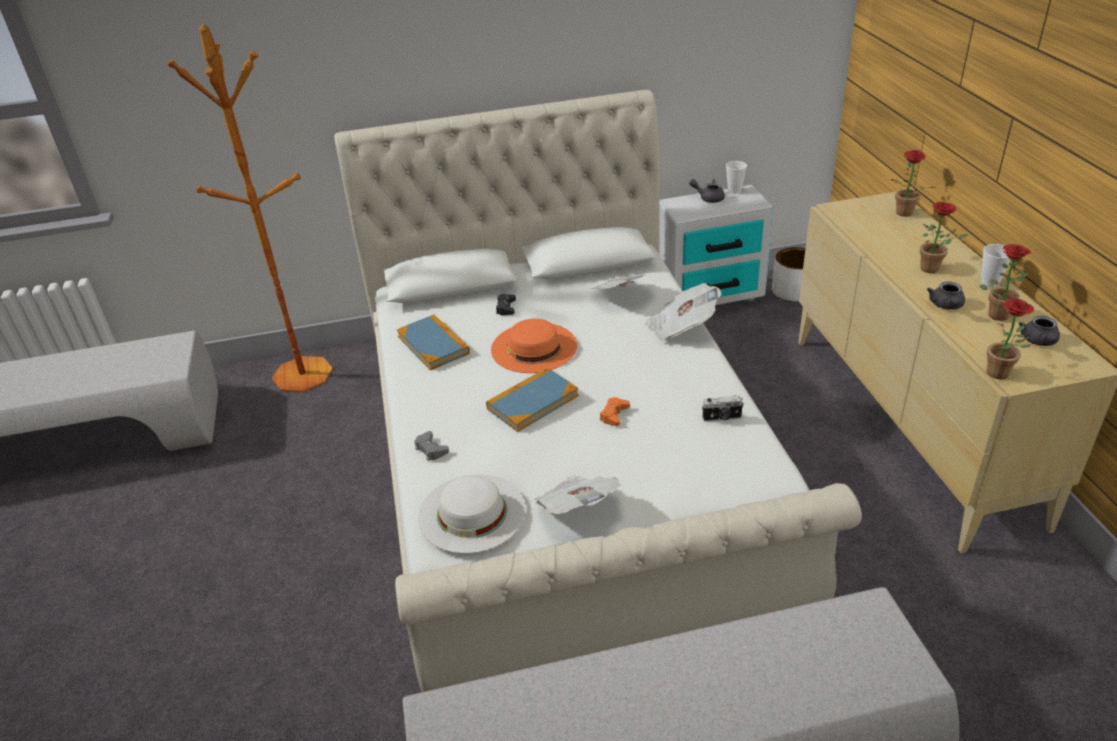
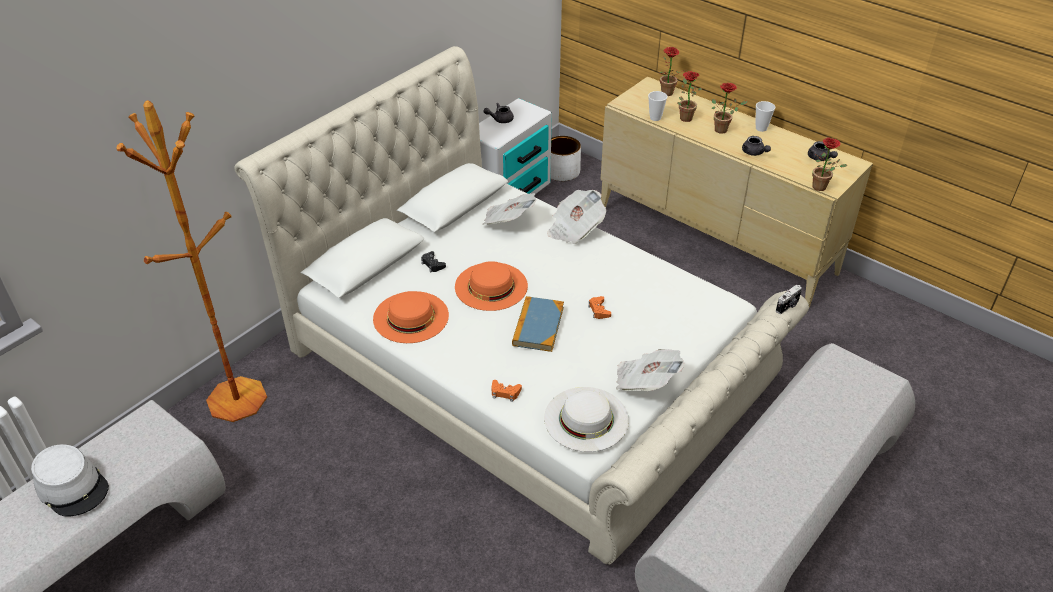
camera: 40 degrees left, 5 degrees up
(77, 369) = (72, 486): none -> grey hat
(431, 449) = (505, 393): grey game controller -> orange game controller
(433, 345) = (411, 317): book -> orange hat
(722, 418) = (666, 282): camera -> camera (788, 306)
(734, 191) = (512, 107): cup -> cup (655, 118)
(997, 313) = (783, 147): potted plant -> potted plant (684, 117)

